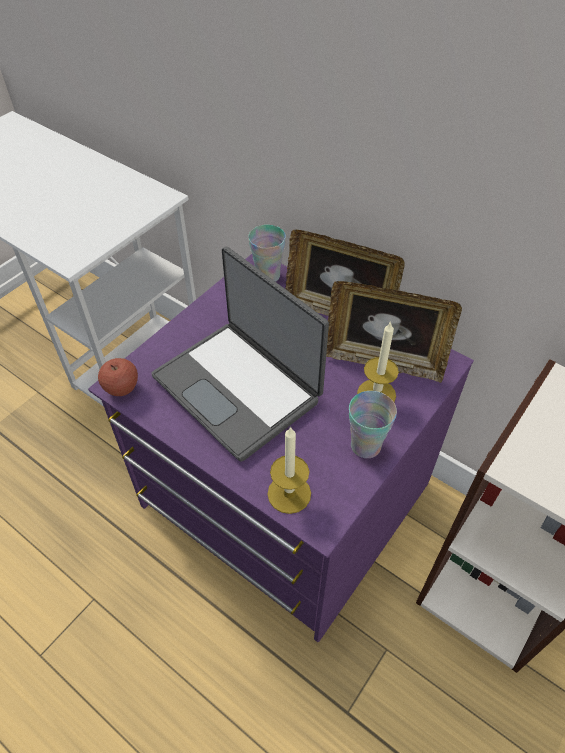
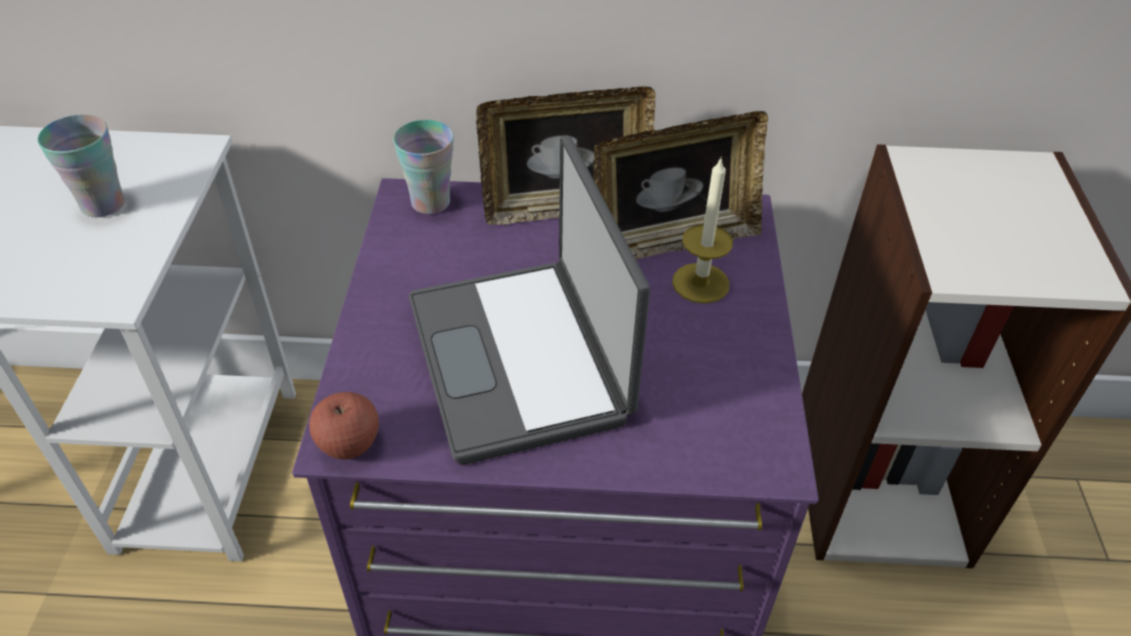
camera: 35 degrees left, 5 degrees down
(239, 387) = (522, 359): laptop -> laptop turned 60 degrees clockwise
(289, 493) = (707, 453): candle -> none
(365, 446) = (743, 348): cup -> cup (103, 204)

